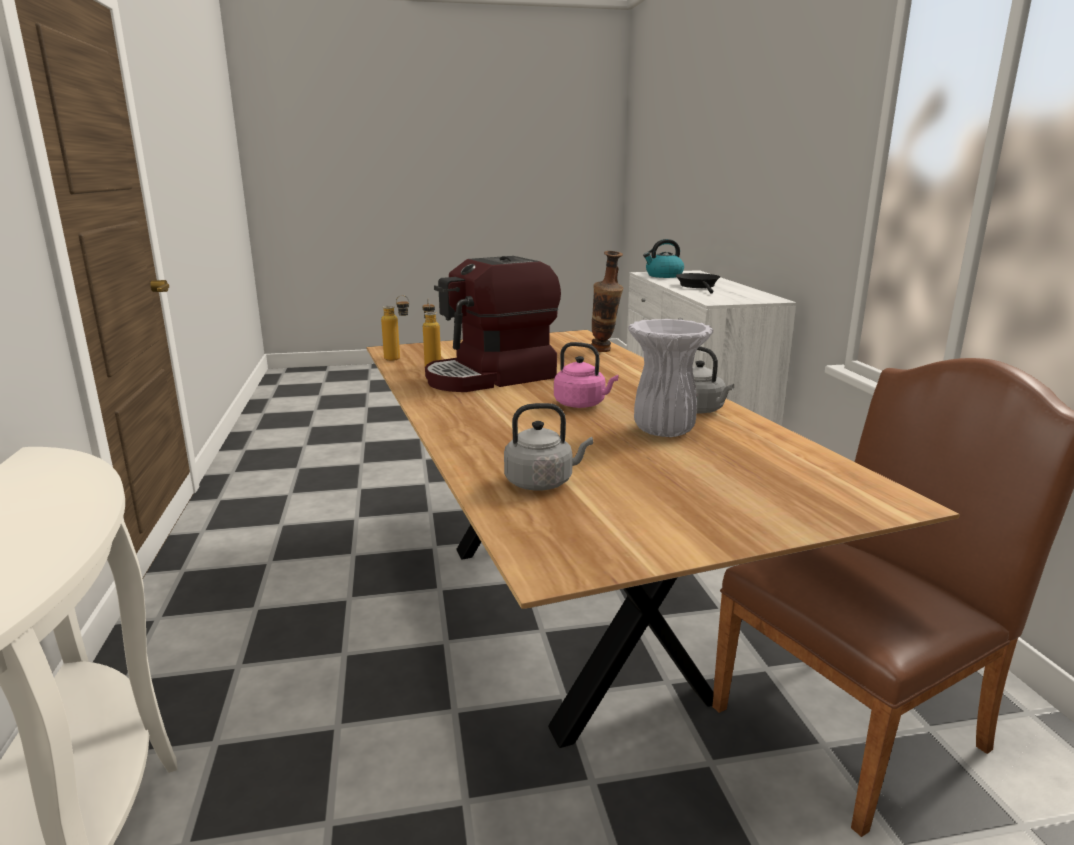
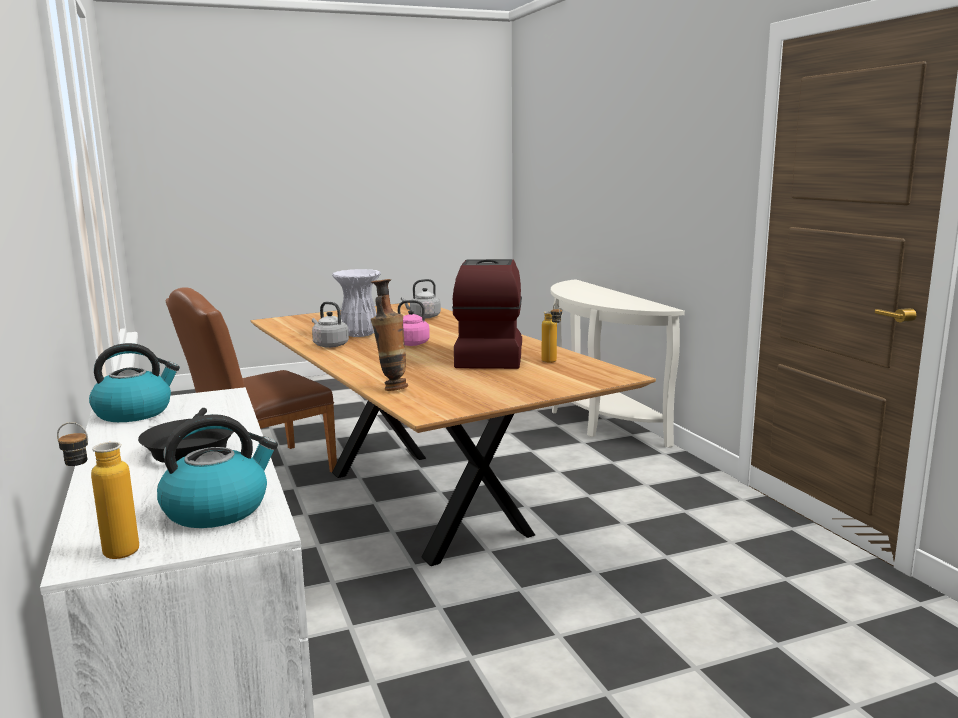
camera: 170 degrees right, 5 degrees down
(398, 359) = (593, 366): bottle -> bottle (107, 552)
(491, 377) = (488, 356): coffee machine -> coffee machine turned 45 degrees counterclockwise
(757, 297) = (135, 412): none -> kettle

